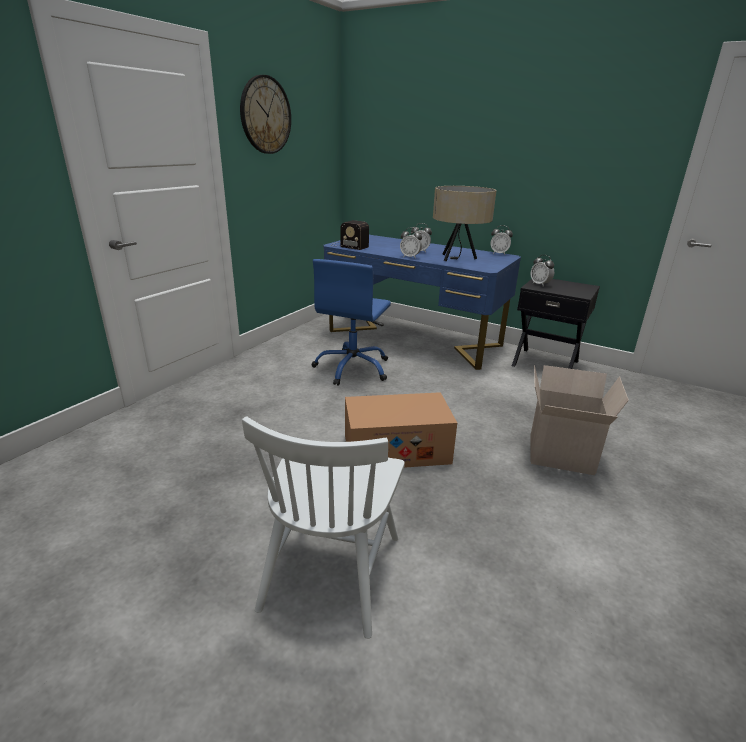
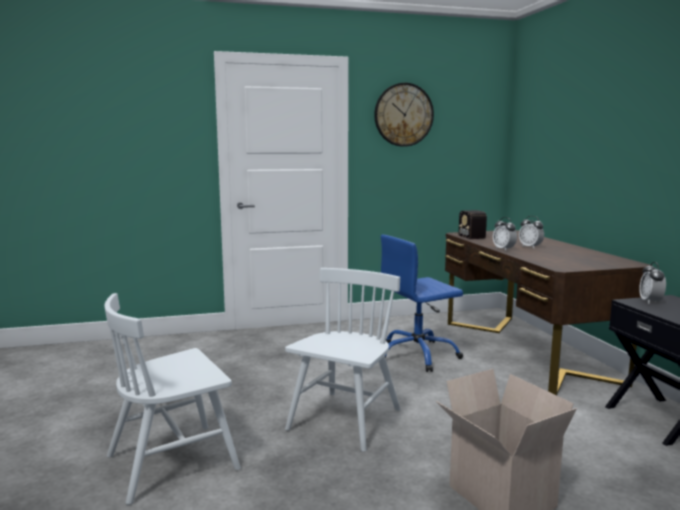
camera: 45 degrees right, 15 degrees down
(396, 449) = (345, 420): cardboard box -> white chair
(413, 338) = (526, 350): blue desk -> brown desk
(458, 259) = (555, 257): beige table lamp -> none
(499, 253) = (628, 260): alarm clock -> none

